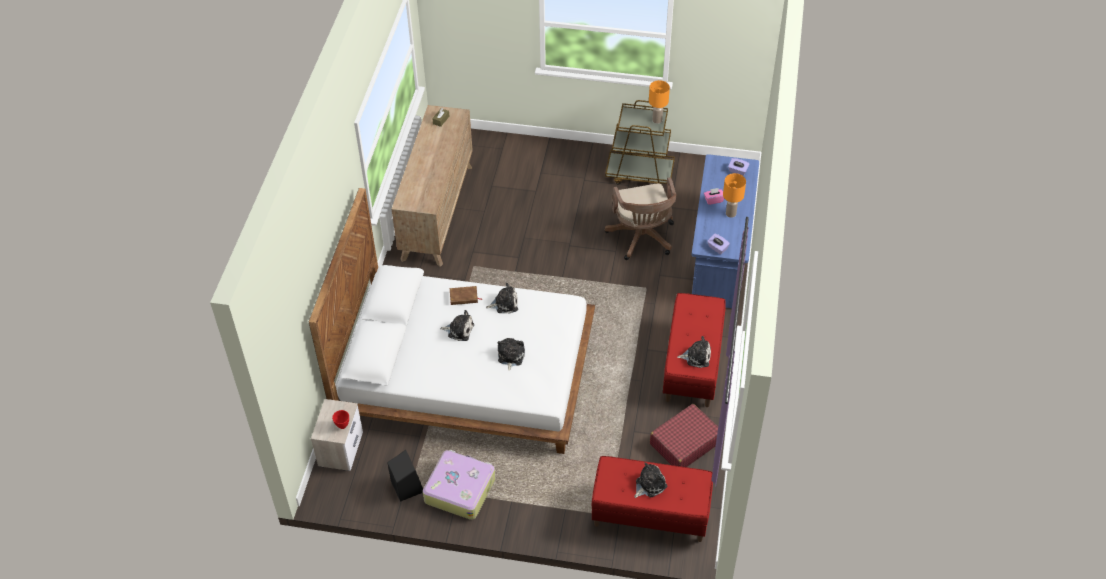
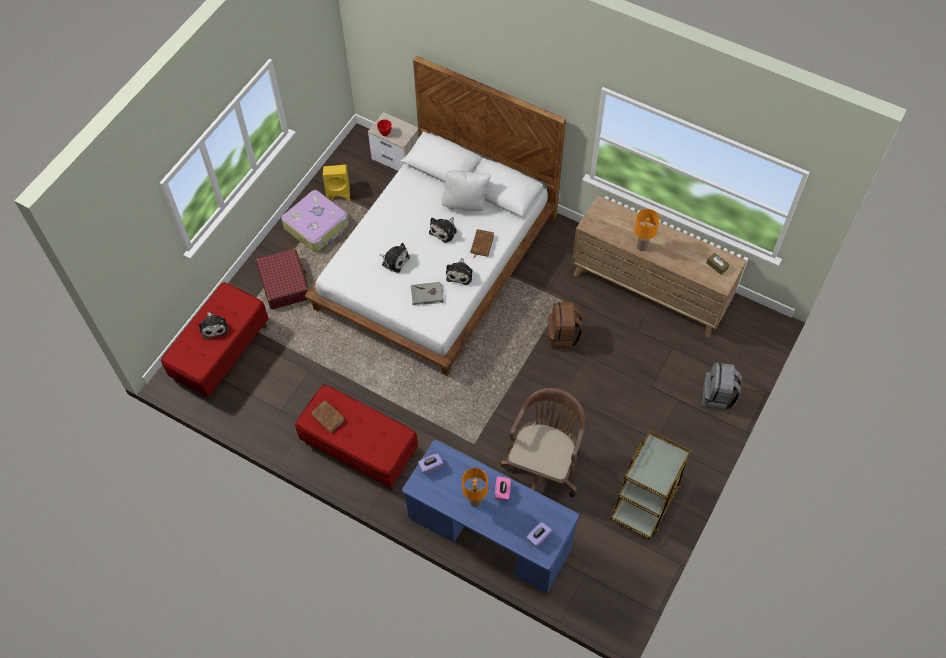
camera: 110 degrees right, 10 degrees up
(406, 486) = (339, 192): black speaker -> yellow speaker
(419, 323) = (465, 203): none -> white pillow
(510, 257) = (563, 335): none -> brown backpack
(527, 151) = (718, 396): none -> grey backpack
(539, 320) = (427, 295): none -> grey book
(642, 239) = (543, 465): brown office chair -> brown office chair turned 105 degrees clockwise
(657, 120) = (652, 481): orange table lamp -> orange table lamp (641, 246)
(684, 443) = (276, 407): red suitcase -> red suitcase (284, 283)
(696, 356) = (328, 417): plush toy -> brown book

